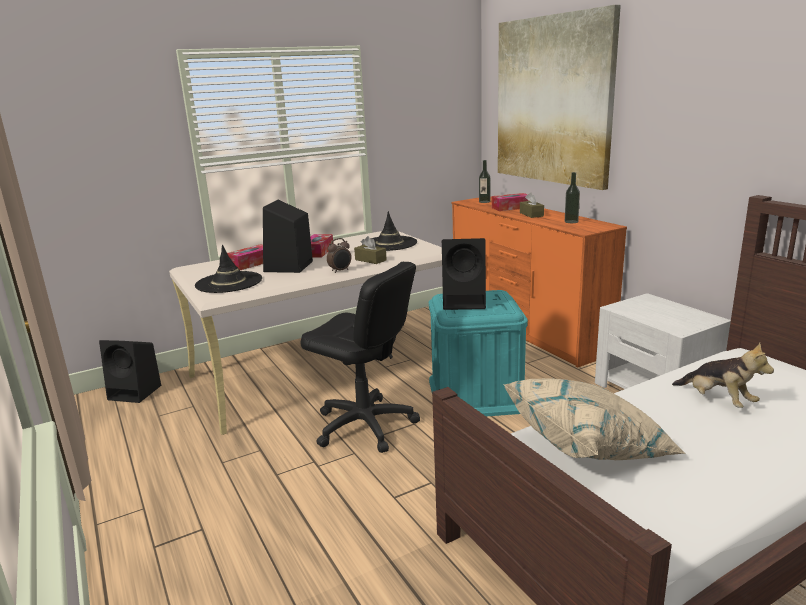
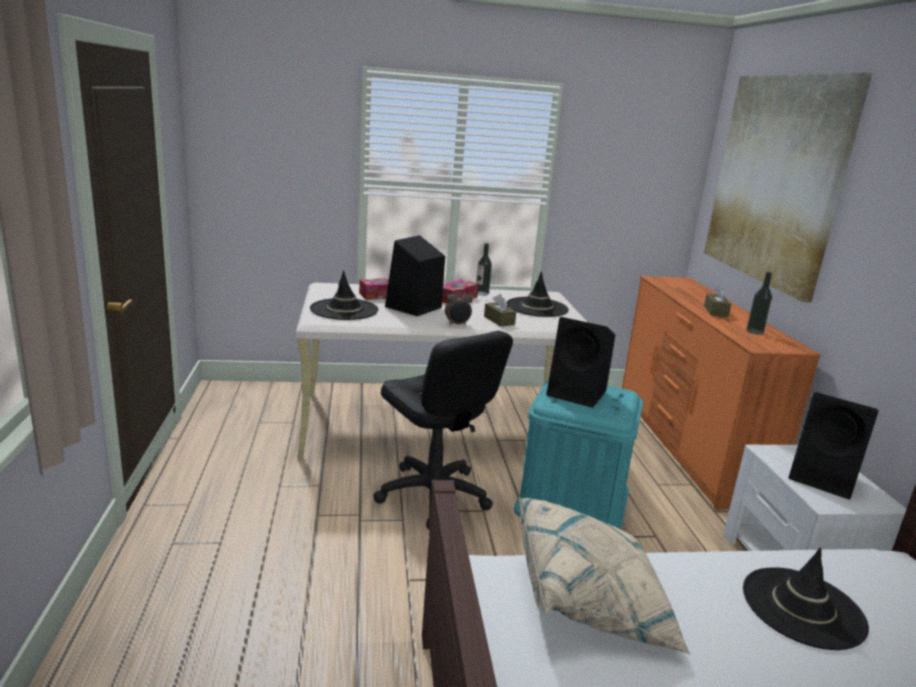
camera: 20 degrees right, 0 degrees up
(136, 392) = (256, 394): black speaker -> black speaker (825, 478)
(484, 202) = (678, 284): bottle -> bottle (482, 293)
(511, 207) = (701, 298): tissue box -> none
(717, 401) = (802, 607): plush toy -> black hat

